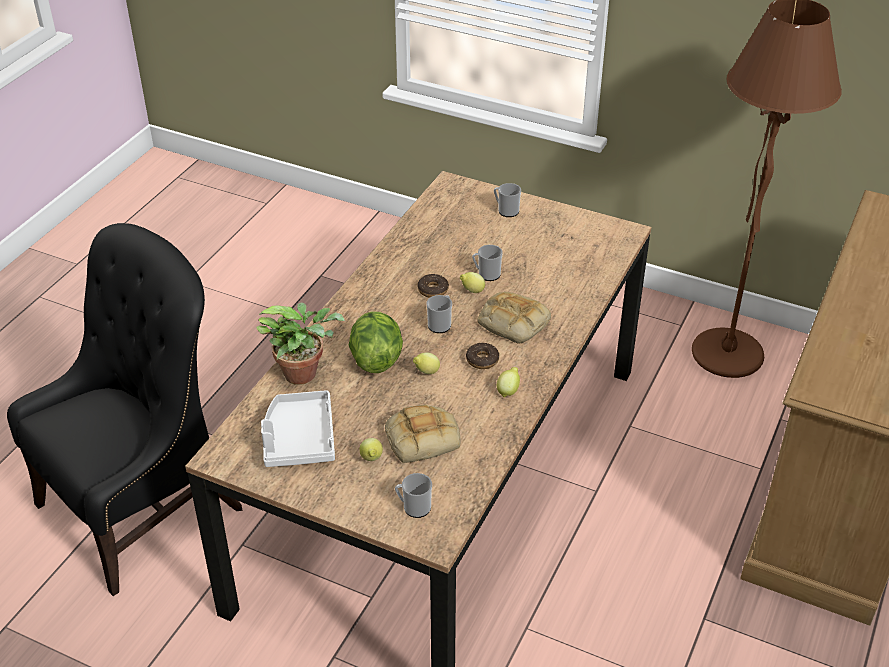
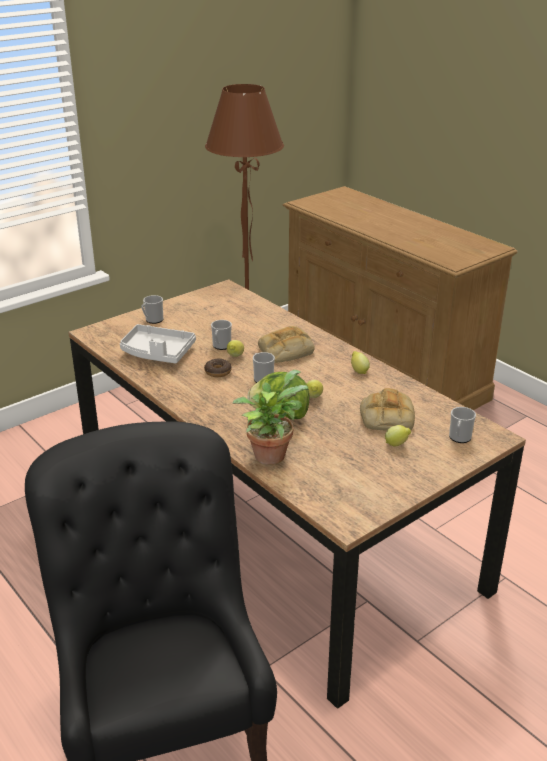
camera: 65 degrees left, 10 degrees down
(299, 439) = (351, 474): grey tray -> grey tray (157, 353)
(482, 360) = (317, 372): donut -> none

